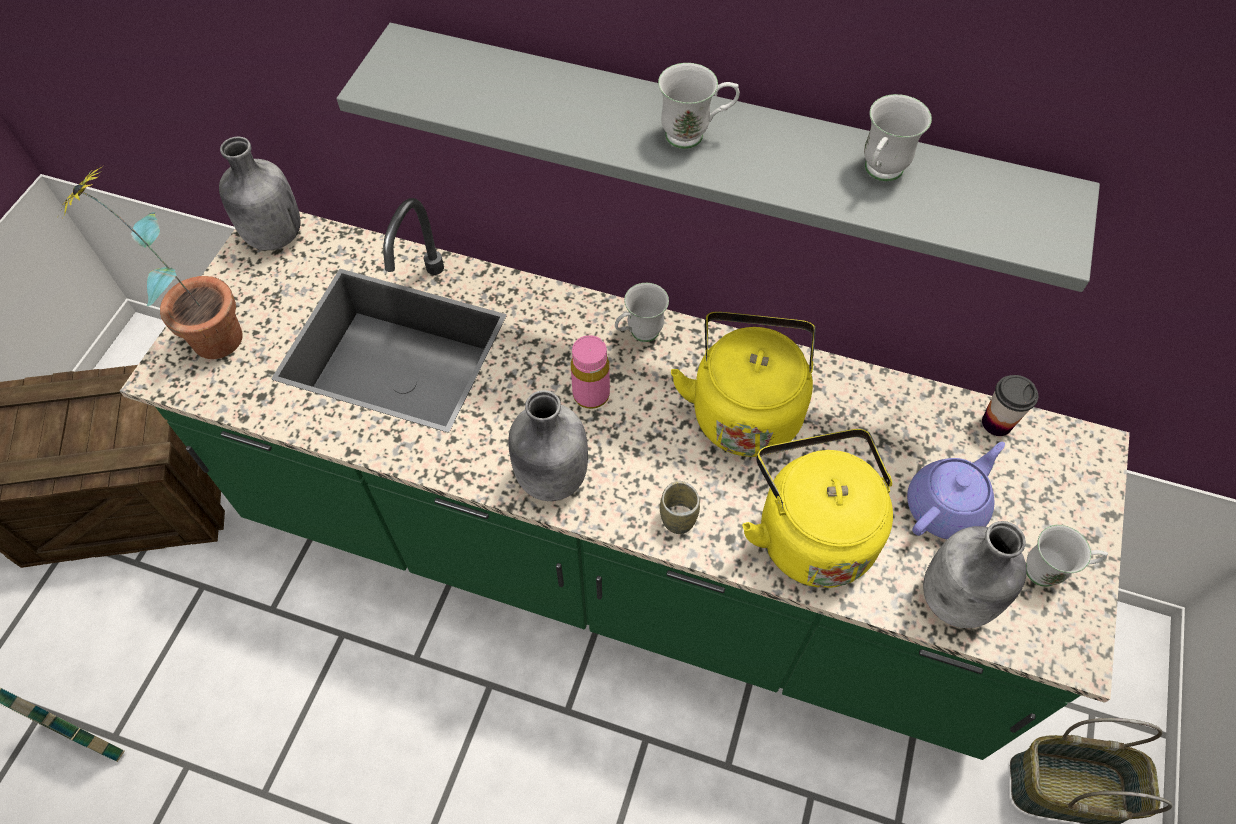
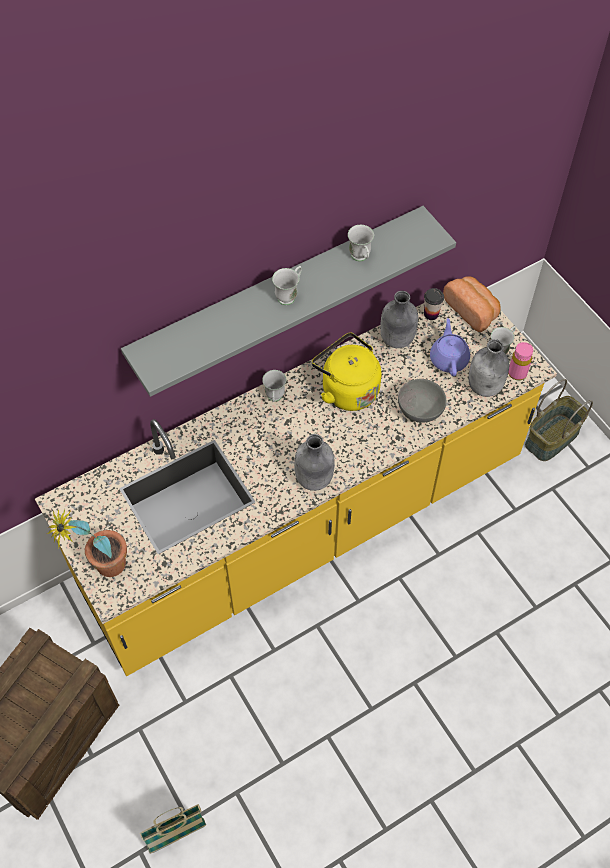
camera: 50 degrees left, 0 degrees up
(273, 236) = (68, 504): grey bottle -> grey bottle (396, 339)
(591, 394) = (287, 437): pink bottle -> pink bottle (517, 373)
(618, 560) = (305, 525): green counter -> yellow counter
(678, 518) = (373, 448): cup -> none
(811, 532) = (419, 409): yellow kettle -> grey bowl
(1072, 474) = (472, 310): none -> bread

